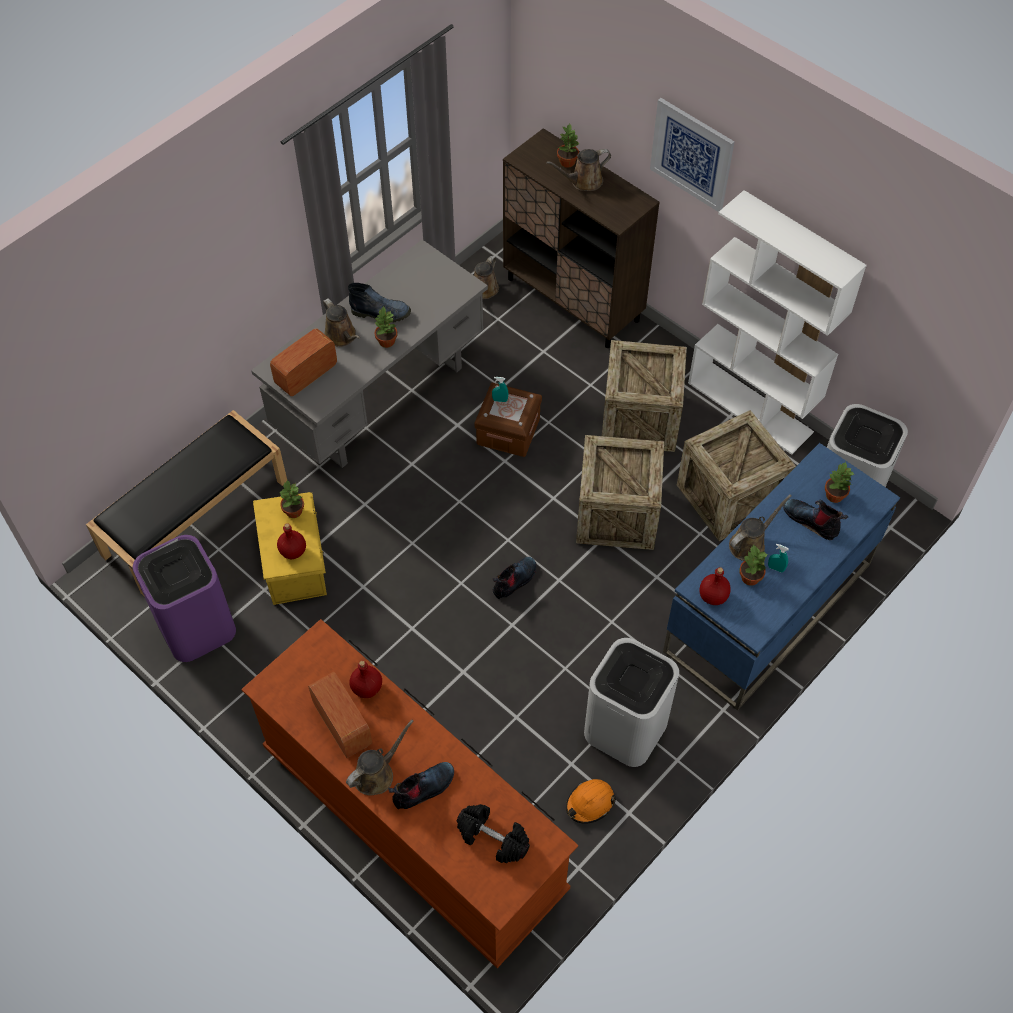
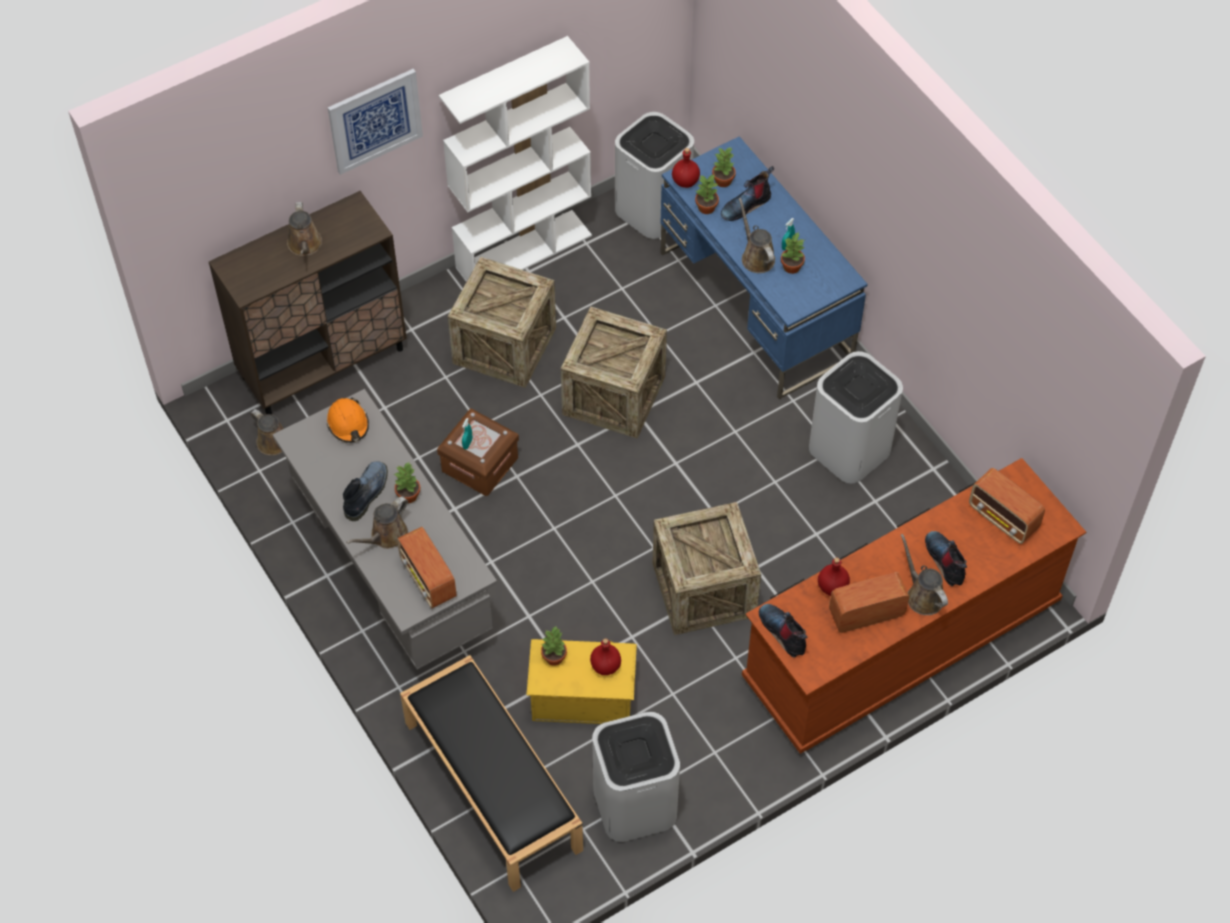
camera: 75 degrees left, 0 degrees up
(196, 626) = (634, 804): purple trash can -> white trash can
(342, 337) = (386, 536): brown watering can -> brown watering can turned 150 degrees clockwise
(492, 838) = (1003, 518): black dumbbell -> radio
(514, 581) = (665, 501): boot -> boot (783, 633)
(567, 161) = (269, 252): potted plant -> potted plant (706, 207)
(589, 803) = (917, 496): orange hard hat -> orange hard hat (348, 424)
(713, 596) = (804, 299): red bottle -> red bottle (686, 181)
(729, 497) = (624, 299): crate -> crate (704, 589)

